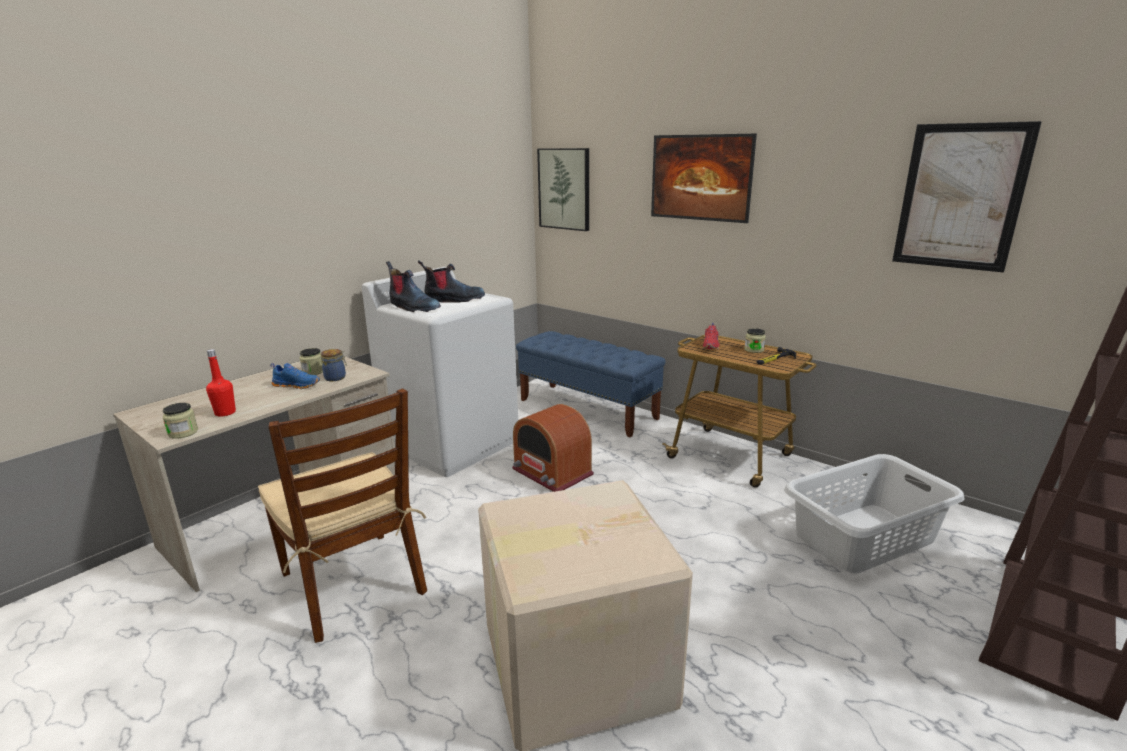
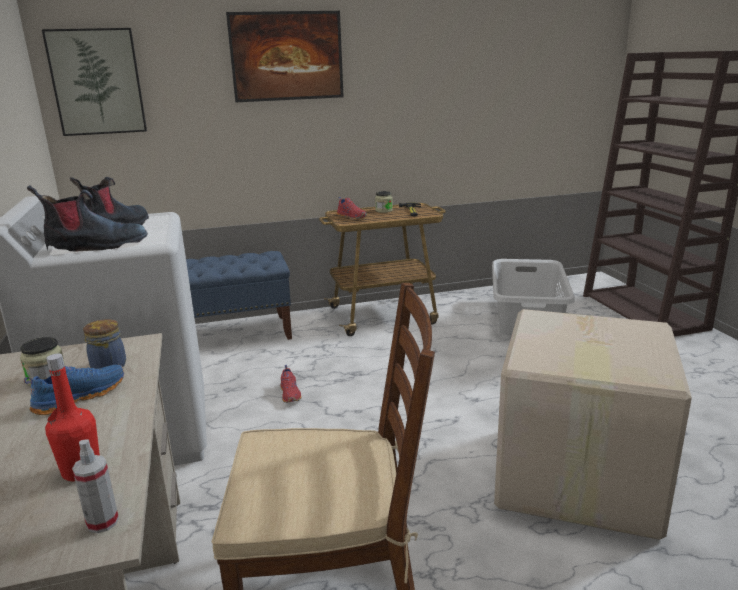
camera: 55 degrees left, 0 degrees up
(183, 433) = (102, 522): jar -> spray bottle
(552, 472) = (291, 394): radio -> red shoe
(960, 197) = (496, 59): picture -> none

